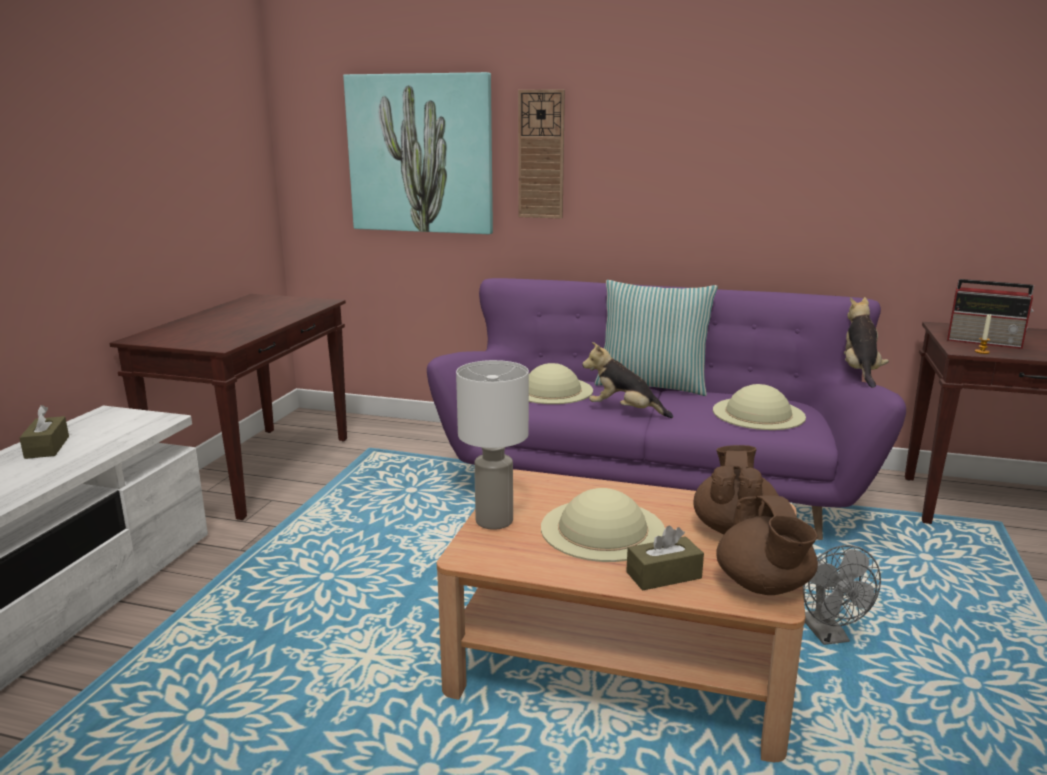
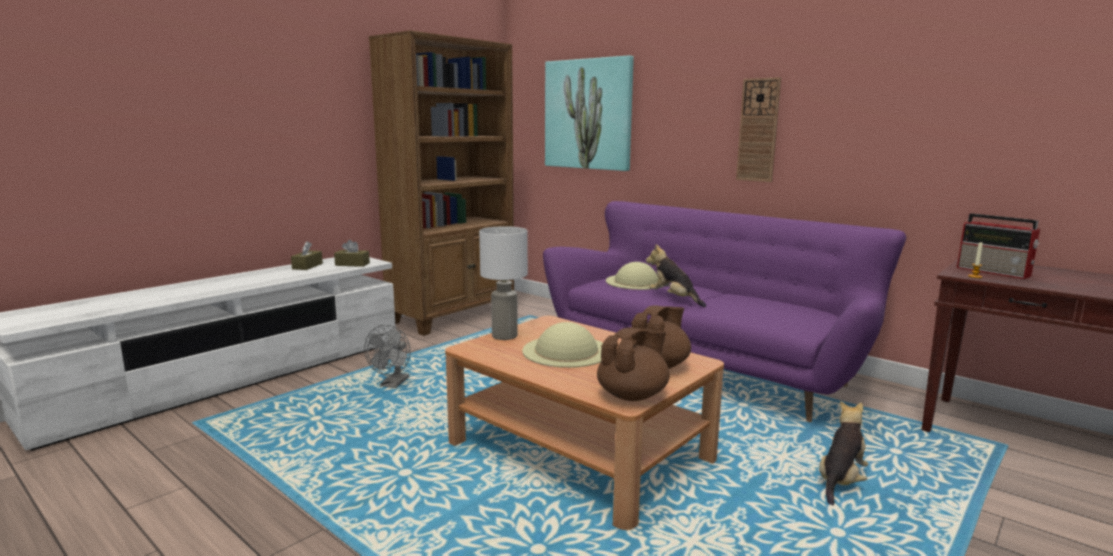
camera: 25 degrees right, 5 degrees down
(257, 469) = (453, 316): brown console table -> brown bookcase
(541, 155) = (663, 113): wall clock -> wall clock (758, 130)
(652, 385) = (718, 289): pillow -> none
(663, 575) = (572, 378): brown tissue box -> brown tissue box (352, 264)
(758, 413) = (777, 312): beige hat -> none
(764, 586) = (633, 395): brown teapot -> brown teapot turned 150 degrees counterclockwise
(829, 636) = (747, 477): grey fan -> grey fan (392, 385)
(860, 372) = (872, 289): plush toy -> plush toy (840, 481)

